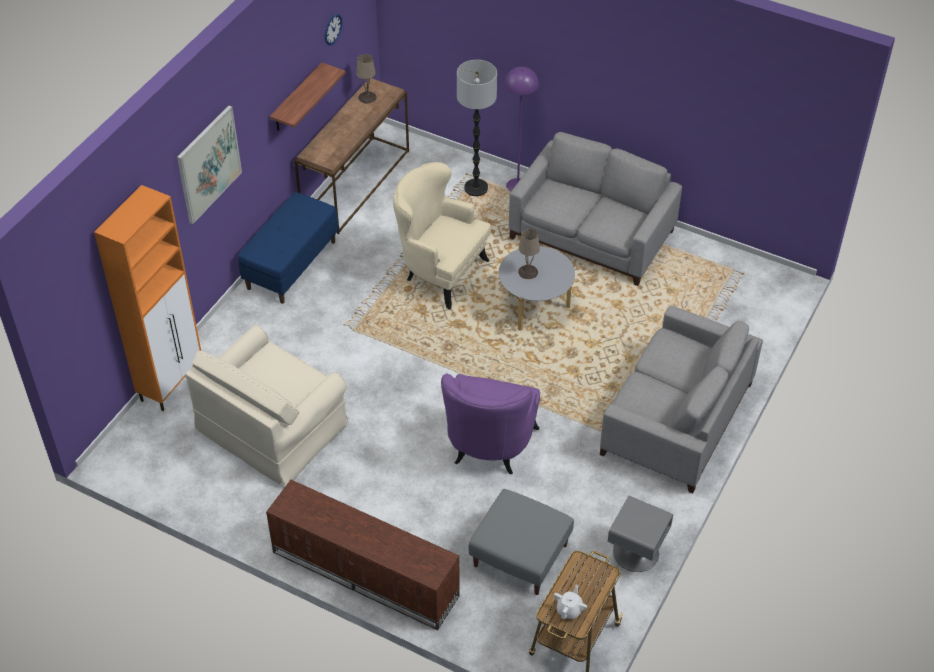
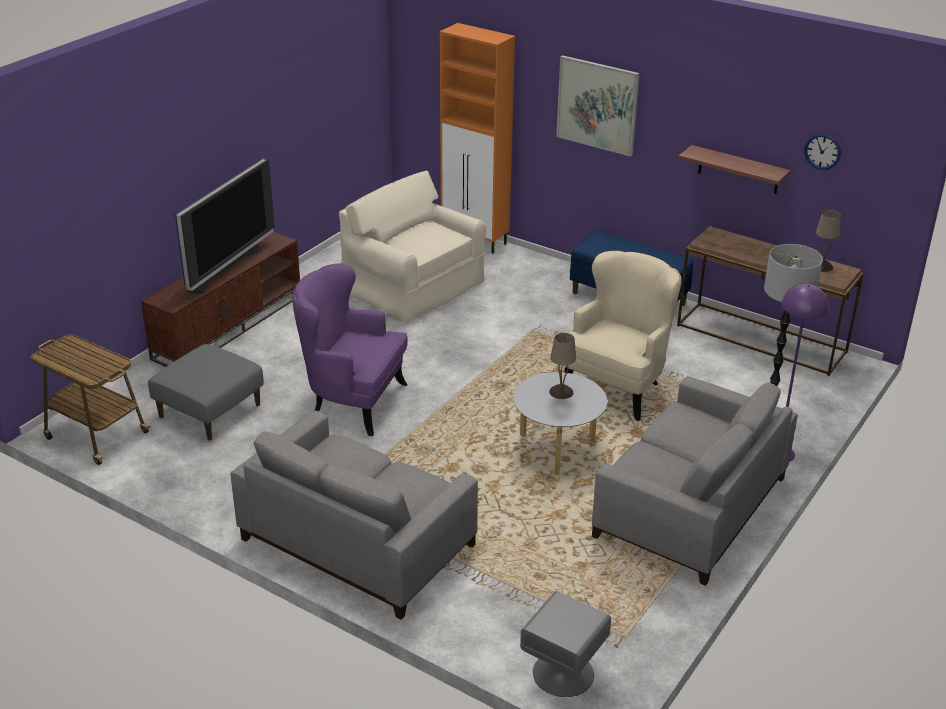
camera: 95 degrees right, 15 degrees down
(360, 529) = (226, 268): none -> television
(569, 610) = (65, 352): white teapot -> none
(636, 552) = (179, 486): grey nightstand -> grey nightstand (562, 674)

